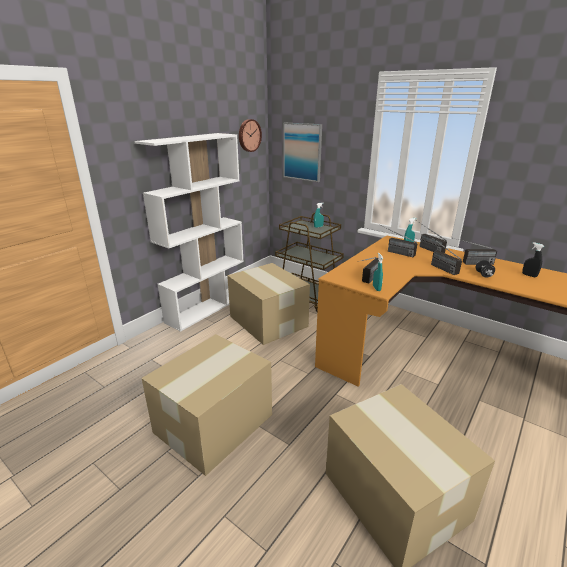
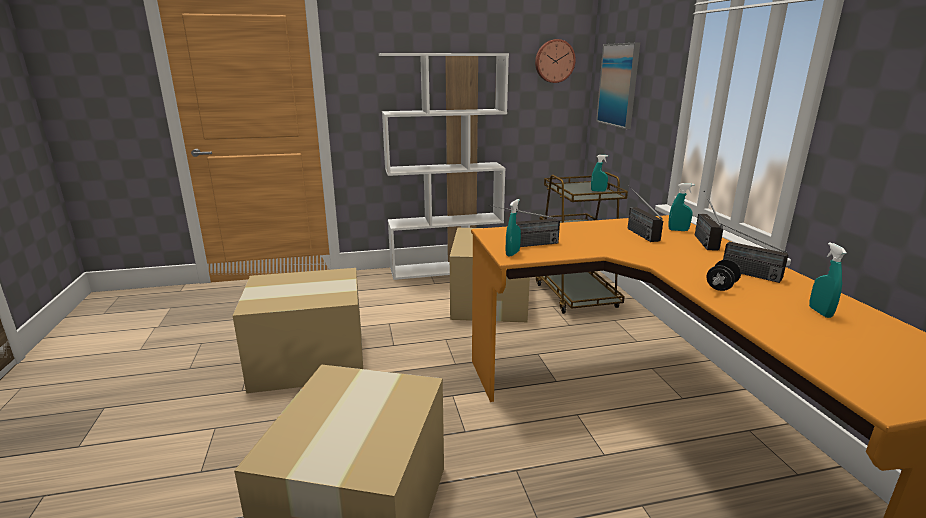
camera: 40 degrees right, 5 degrees down
(437, 266) = (664, 259): radio -> none
(529, 275) = (820, 312): black spray bottle -> turquoise spray bottle

